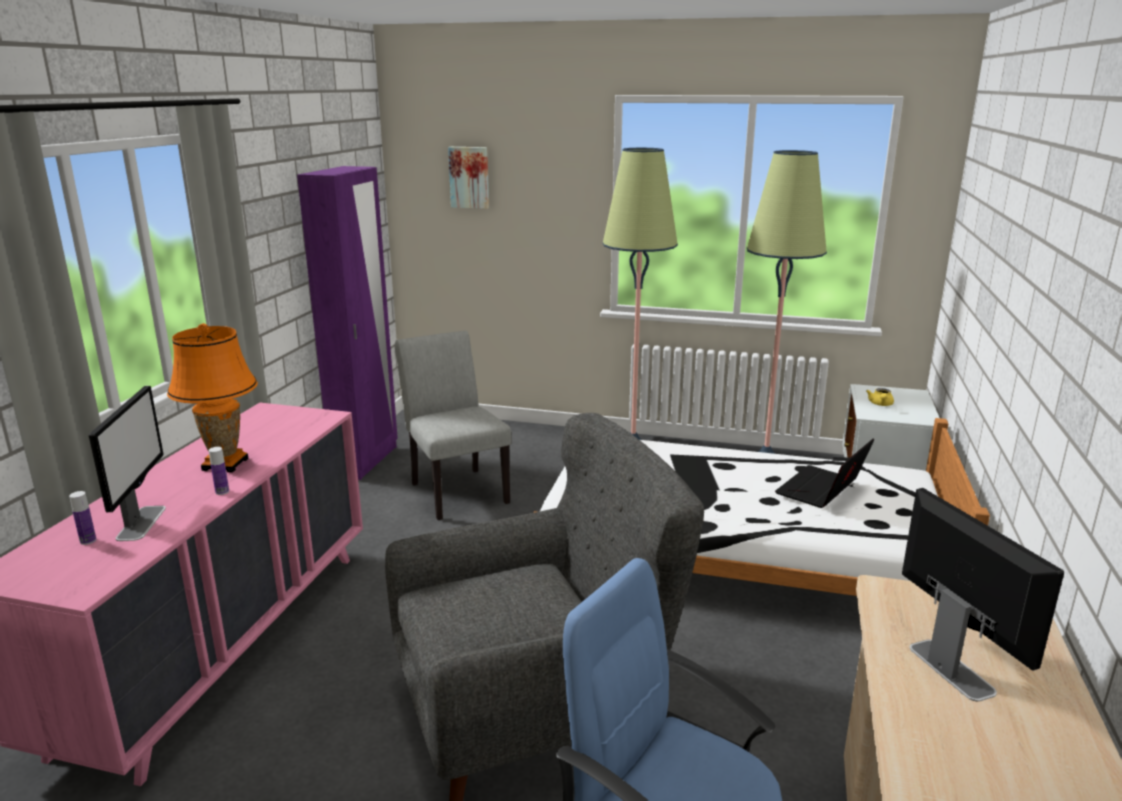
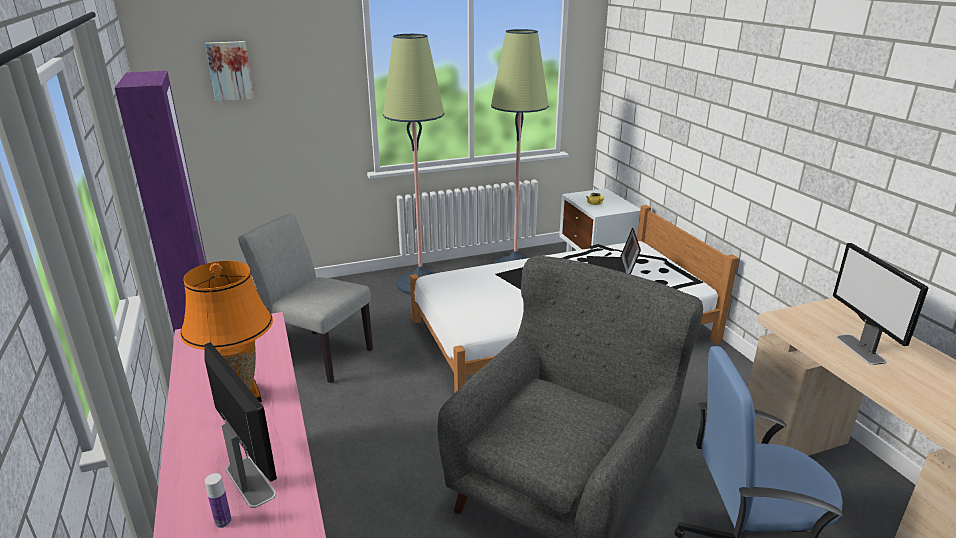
camera: 35 degrees left, 5 degrees up
(222, 492) = (282, 422): bottle -> none
(950, 668) = (860, 349): monitor -> monitor turned 135 degrees counterclockwise

